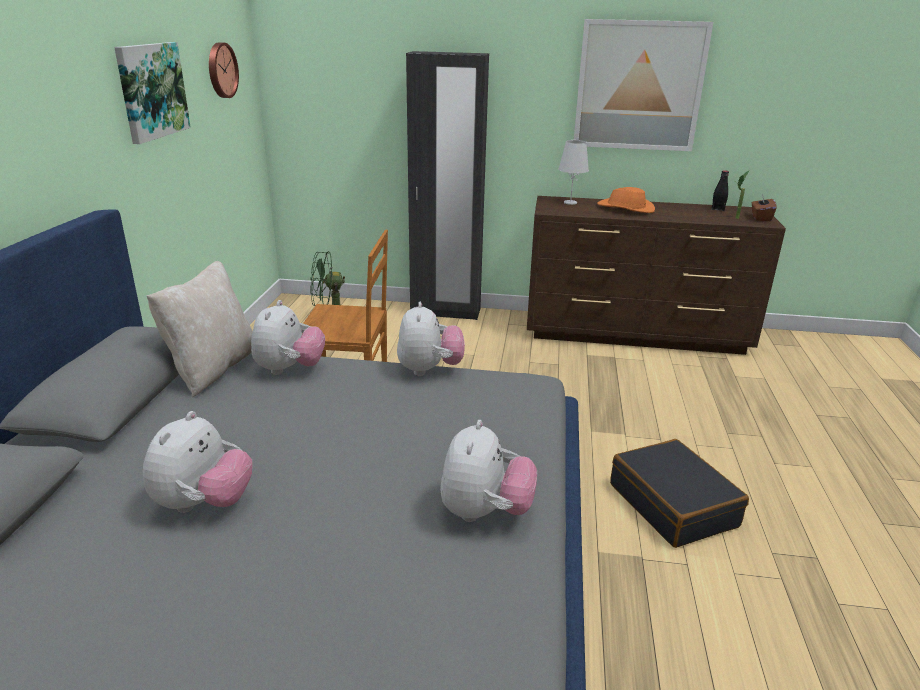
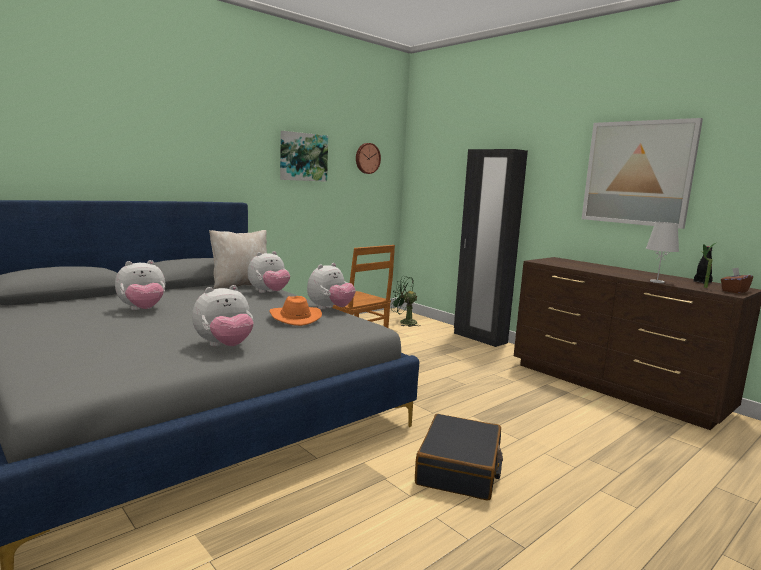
camera: 40 degrees right, 15 degrees down
(570, 202) = (569, 261): white table lamp -> white table lamp (657, 281)
(625, 208) = (608, 269): orange hat -> orange hat (294, 318)

